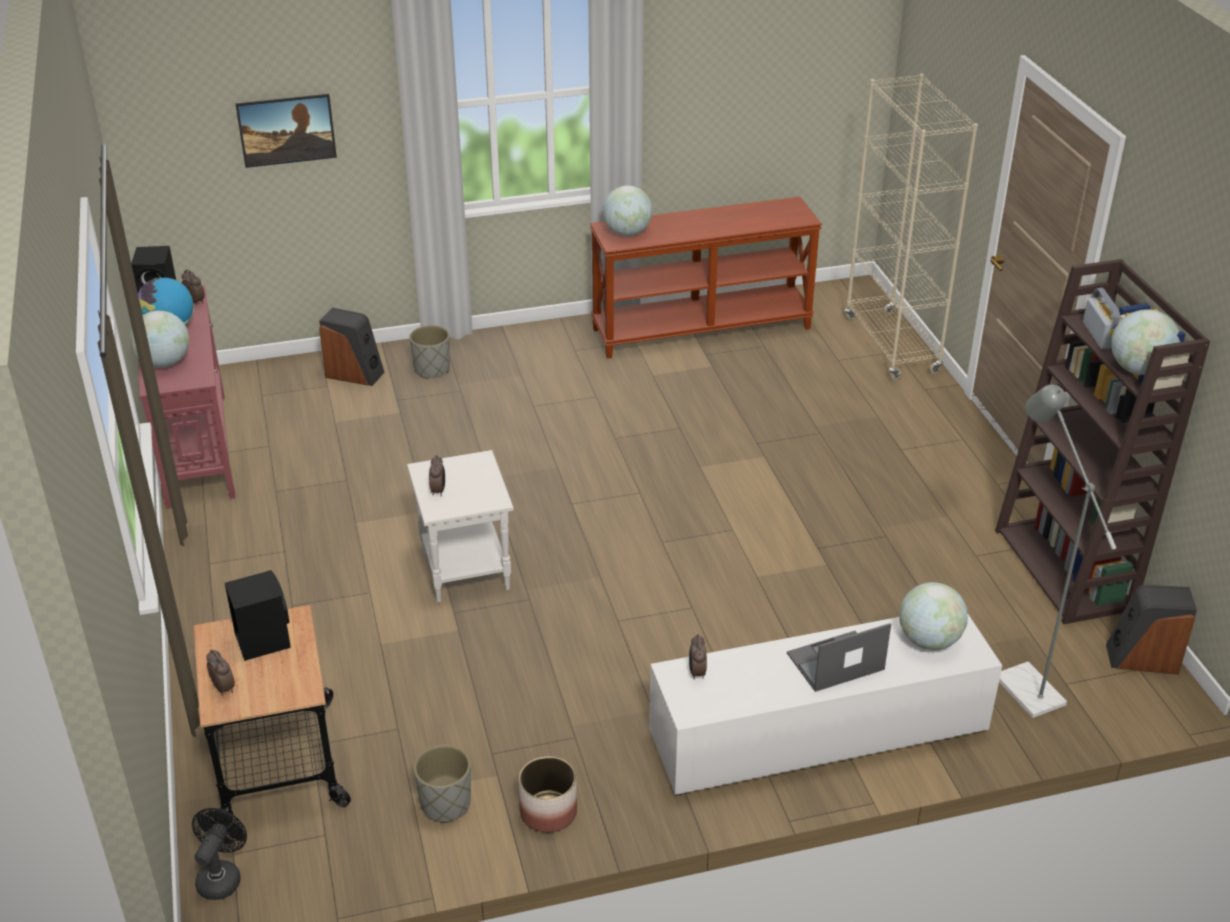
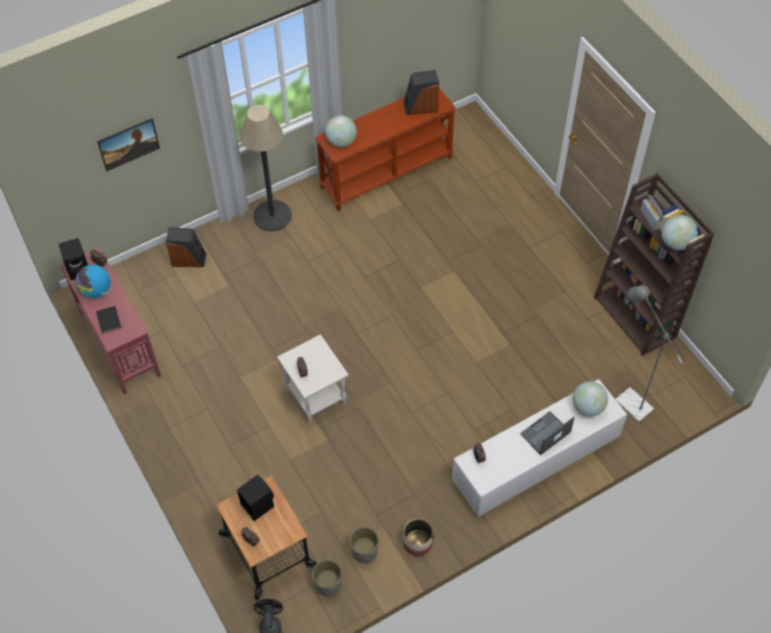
camera: 15 degrees left, 20 degrees up
(164, 363) = (108, 321): globe -> black book
(432, 369) = (235, 244): grey planter -> grey planter (328, 584)
(505, 347) = (272, 216): none -> floor lamp
(891, 346) = (503, 162): beige bookcase -> none
(1142, 658) = (685, 369): speaker -> speaker (421, 106)

